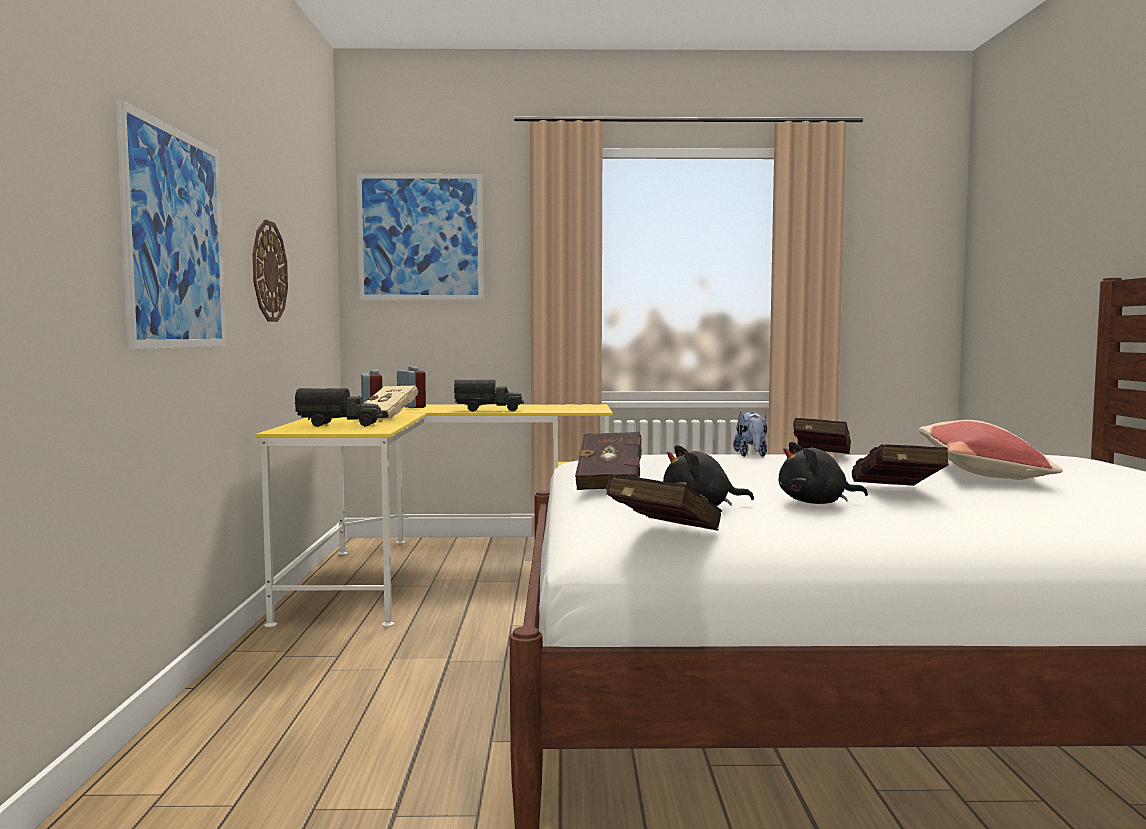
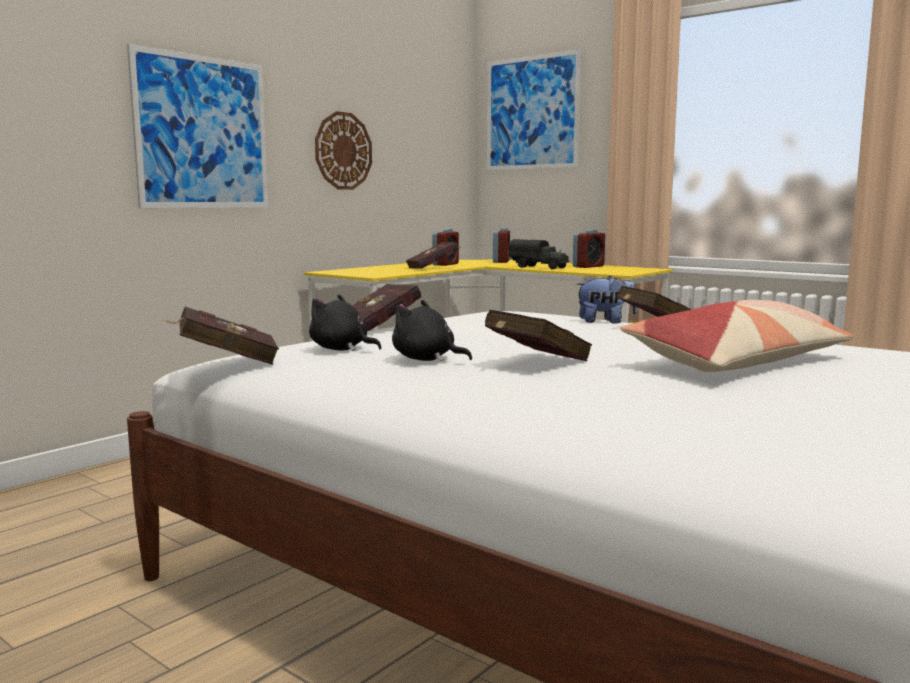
camera: 40 degrees right, 5 degrees up
(340, 425) = (378, 270): toy truck -> none
(390, 418) = (434, 268): beige book -> red book
(527, 406) = (588, 266): none -> alarm clock
(751, 455) = (605, 322): plush toy -> plush toy turned 135 degrees counterclockwise

